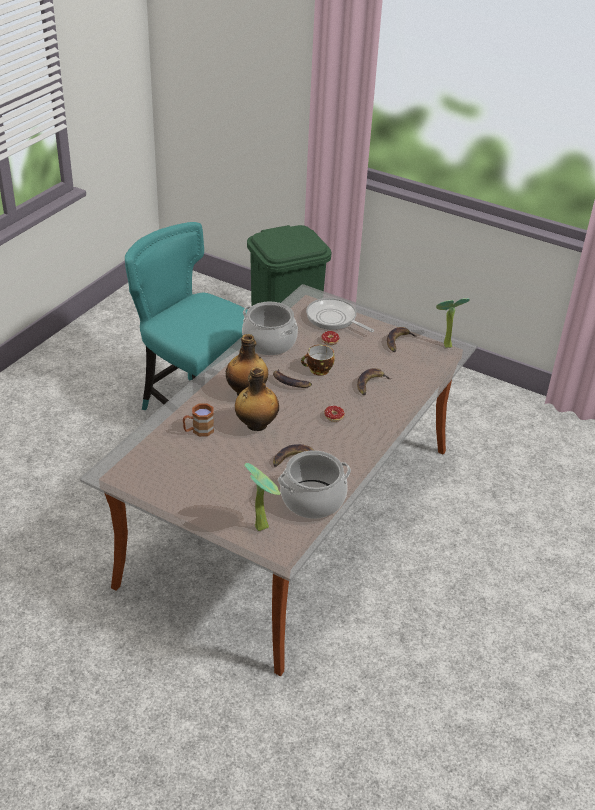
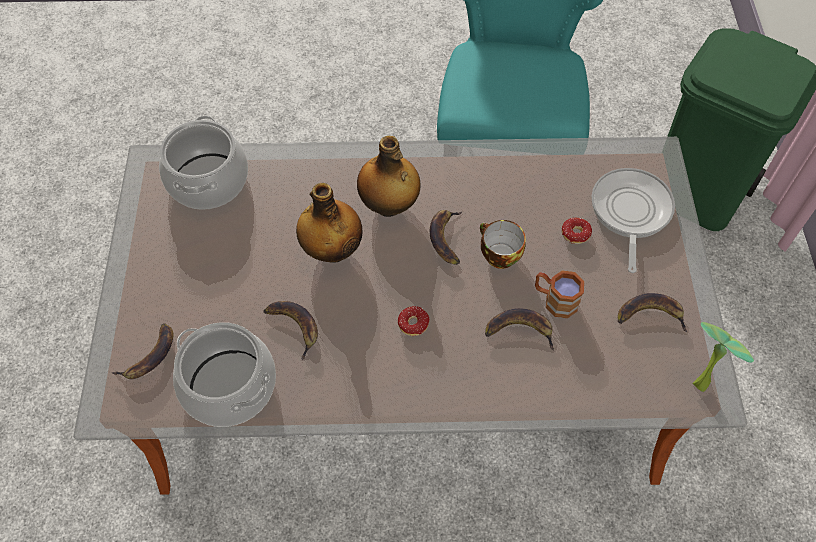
camera: 60 degrees right, 20 degrees up
(198, 430) = (280, 200): brown mug -> brown mug (554, 300)
(262, 525) = (150, 357): potted plant -> banana
(269, 342) = (512, 173): cooking pot -> cooking pot (209, 181)

